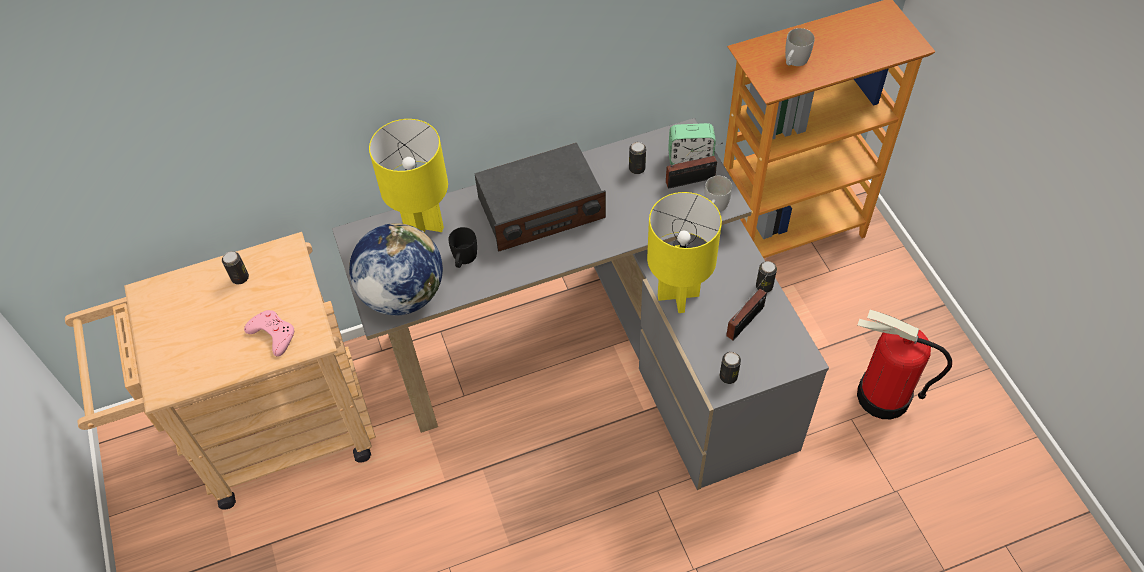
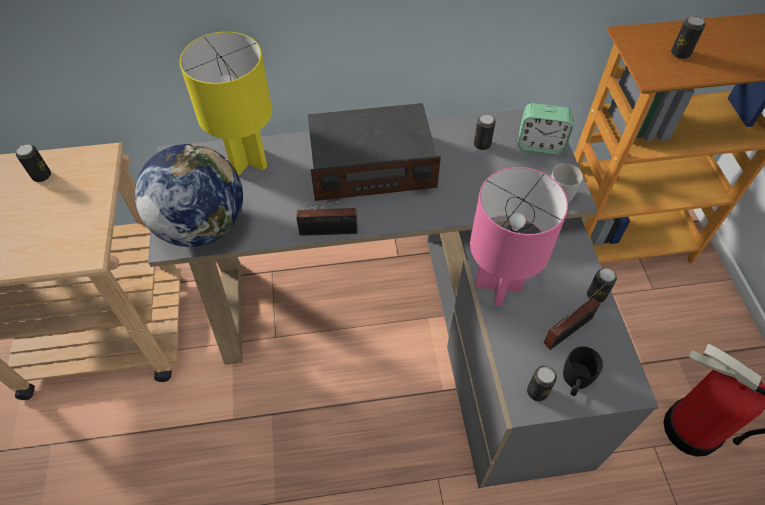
camera: 10 degrees right, 0 degrees up
(273, 334) = (47, 240): pink game controller -> none
(463, 259) = (276, 202): black mug -> black mug (574, 382)
(677, 296) = (497, 287): yellow table lamp -> pink table lamp
(693, 180) = (539, 166): radio -> radio (332, 231)
(794, 62) = (680, 54): white mug -> can

